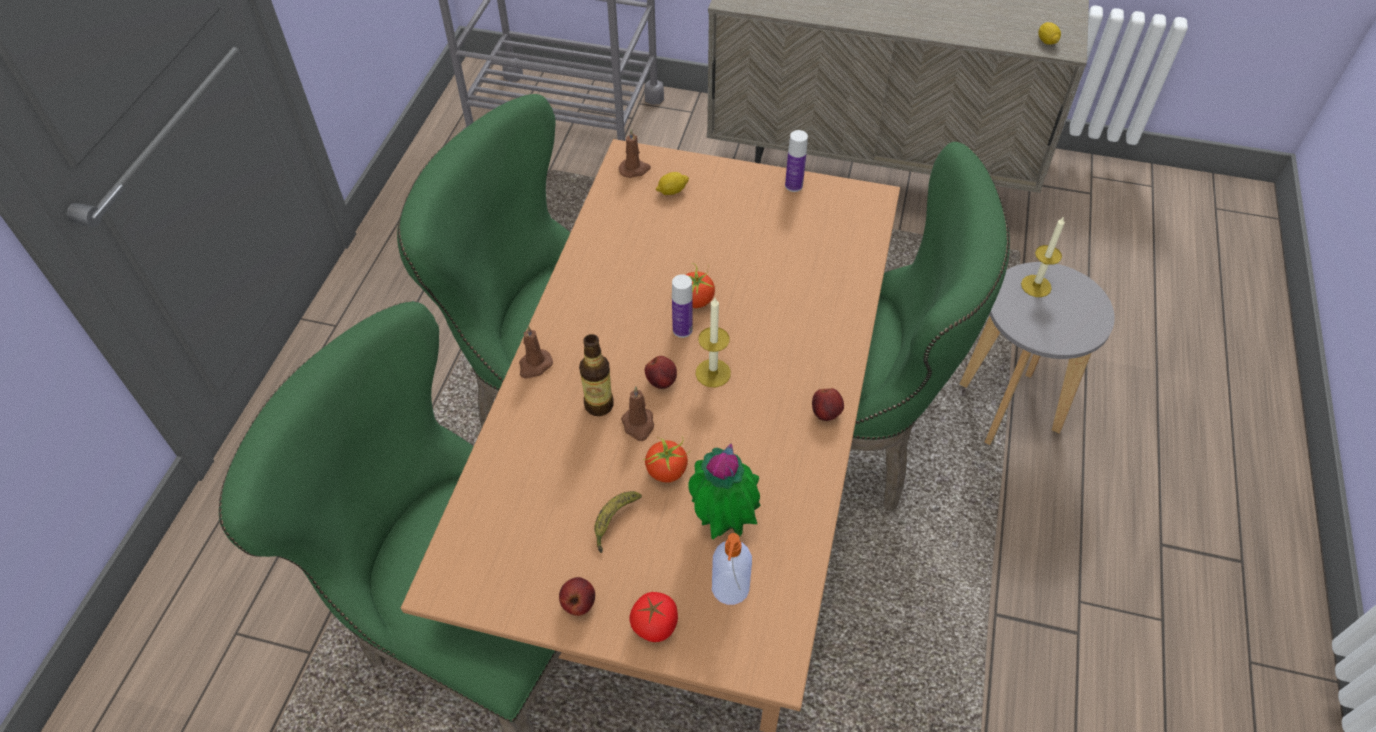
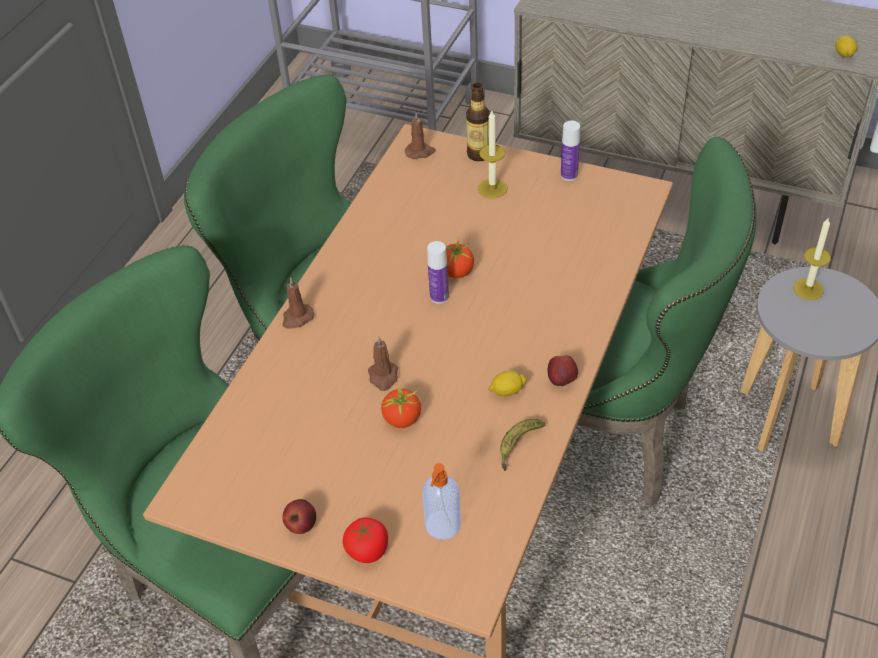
camera: 10 degrees right, 5 degrees down
(599, 405) = (350, 357): bottle -> bottle (478, 154)
(614, 522) = (346, 458): banana -> banana (518, 445)
(662, 382) = (412, 341): apple -> none
(672, 191) = (452, 173): lemon -> lemon (507, 391)
(713, 373) = (461, 336): candle -> candle (492, 188)
(722, 523) = (445, 468): potted plant -> none

